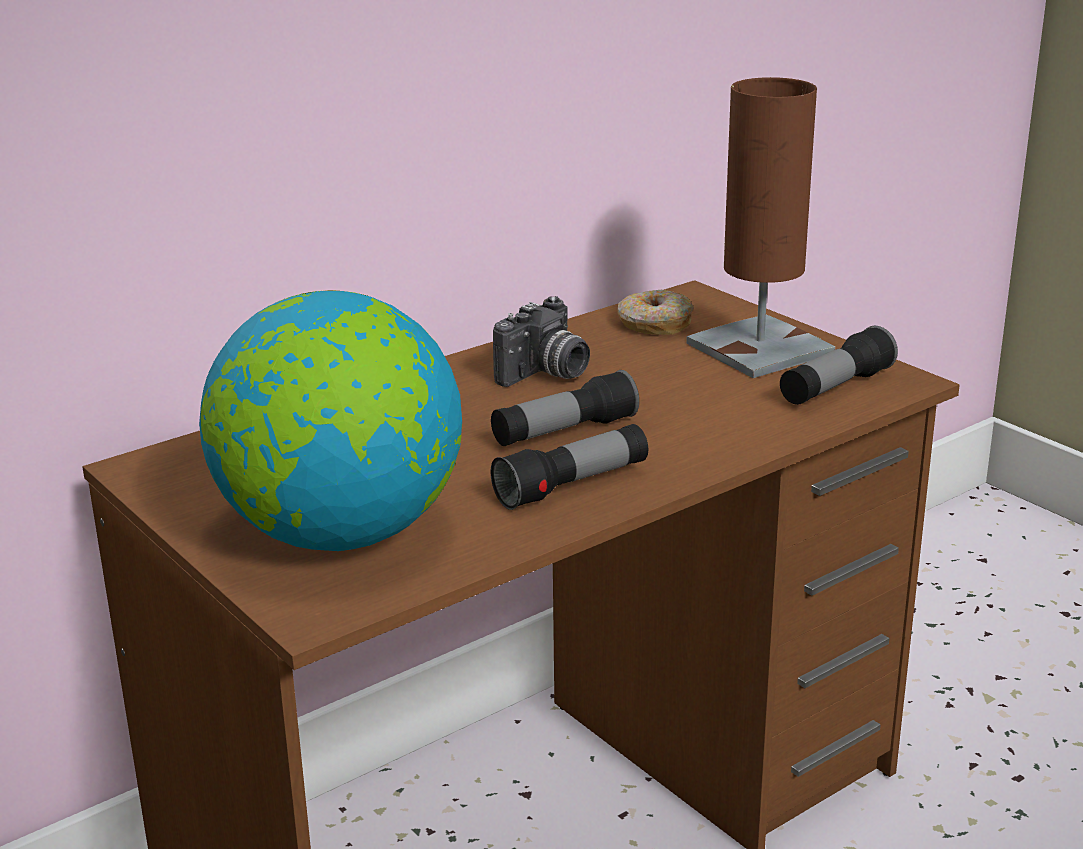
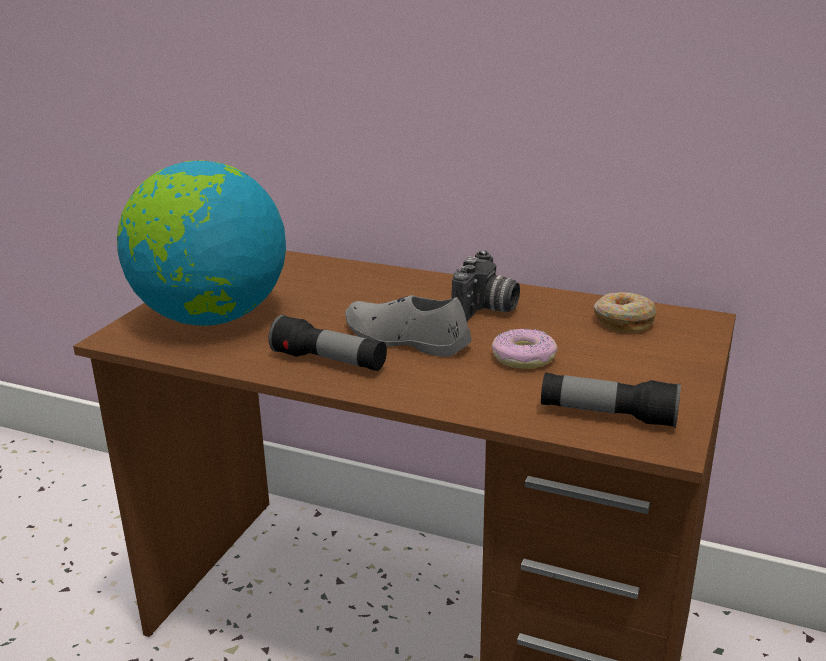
camera: 60 degrees right, 0 degrees up
(546, 375) = (486, 311): camera -> camera turned 75 degrees counterclockwise
(564, 432) = (405, 339): flashlight -> grey shoe
(681, 388) = (523, 357): none -> donut
(760, 348) = (639, 368): brown table lamp -> none

